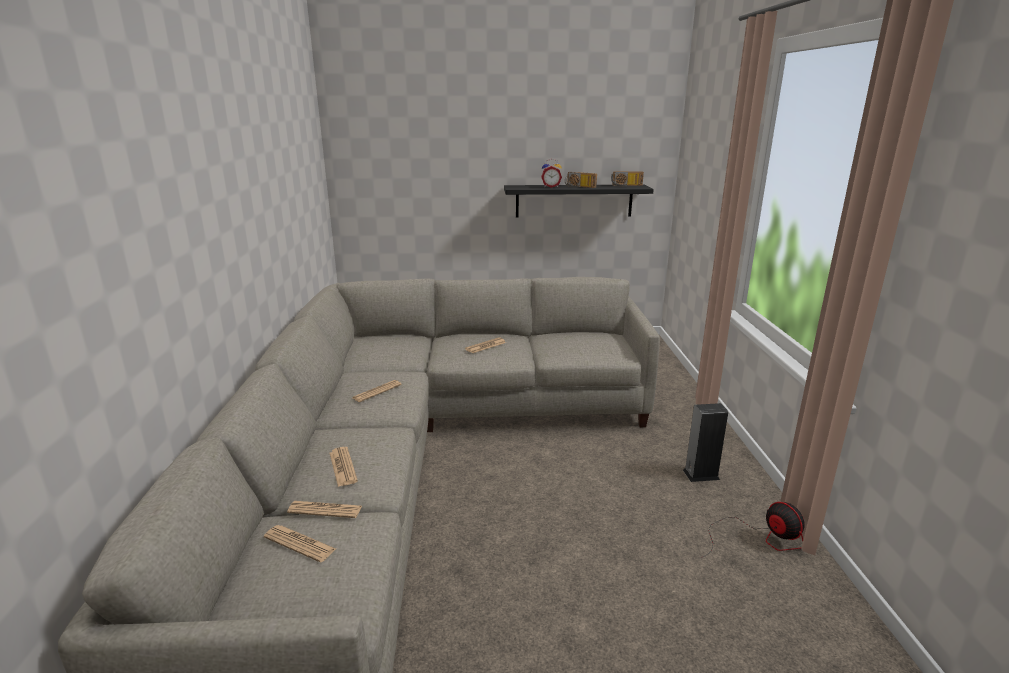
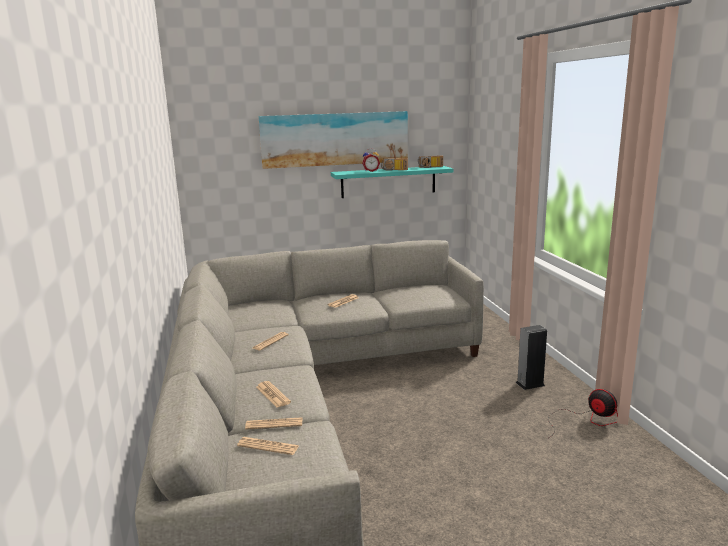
camera: 10 degrees left, 5 degrees down
(511, 145) = (335, 139): none -> picture
(574, 200) = (388, 182): black shelf -> turquoise shelf

